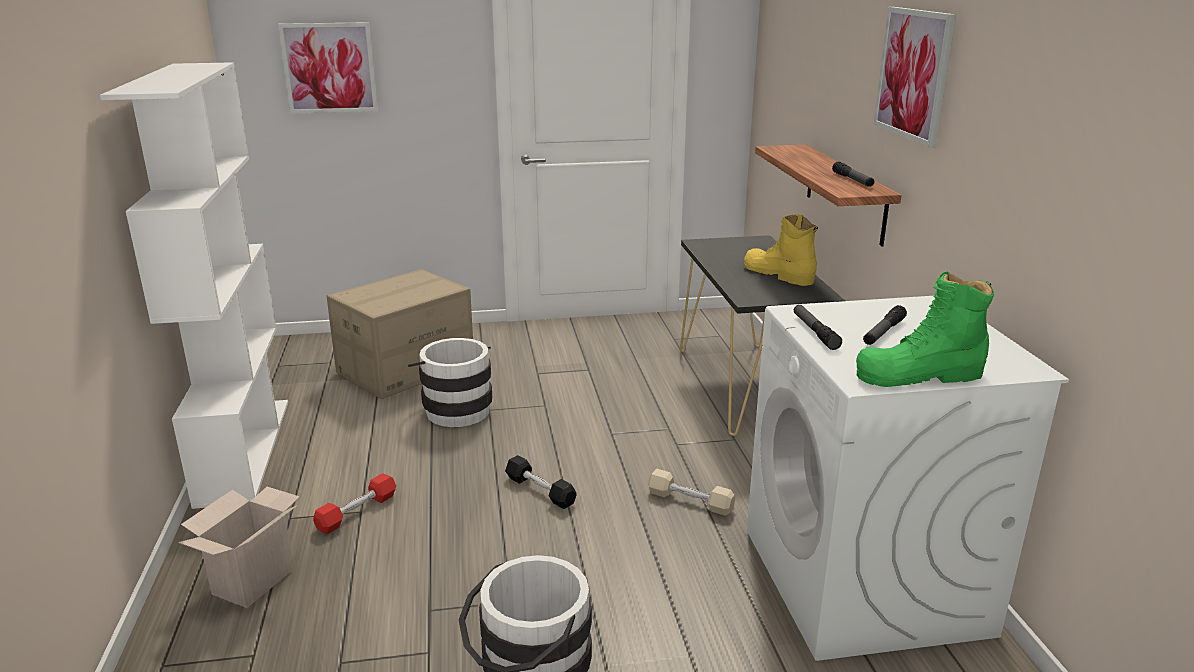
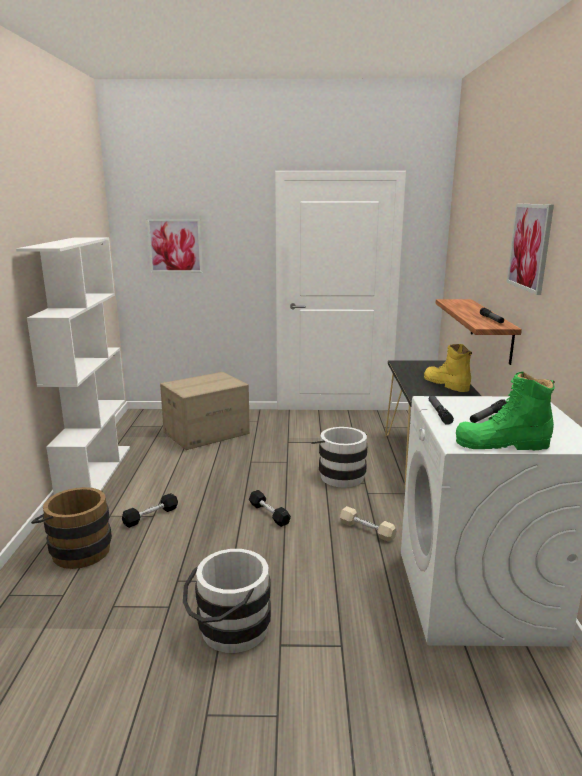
camera: 10 degrees right, 5 degrees down
(253, 579) = (77, 550): cardboard box -> brown bucket
(357, 512) = (151, 516): red dumbbell -> black dumbbell
(455, 408) = (229, 459): white bucket -> white bucket (339, 475)

